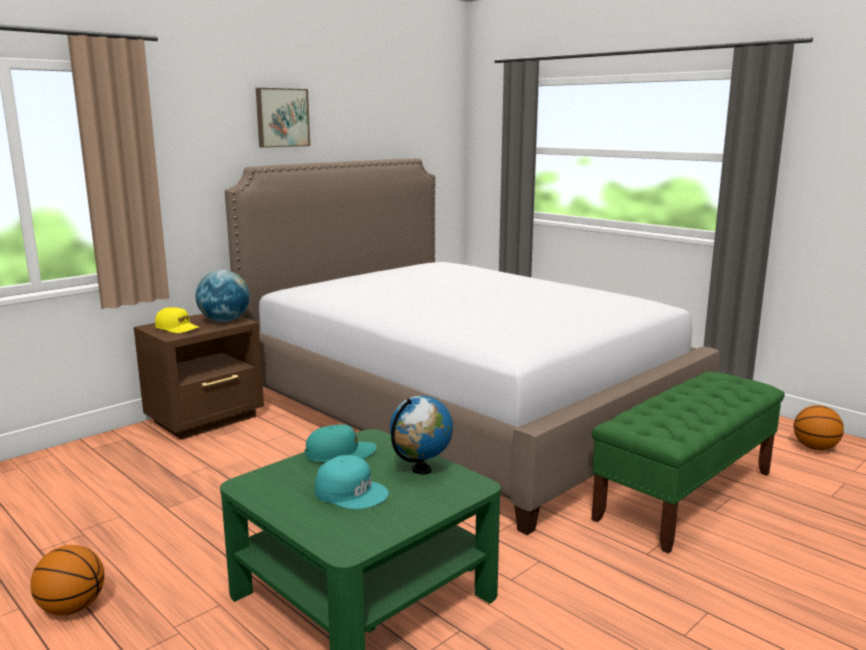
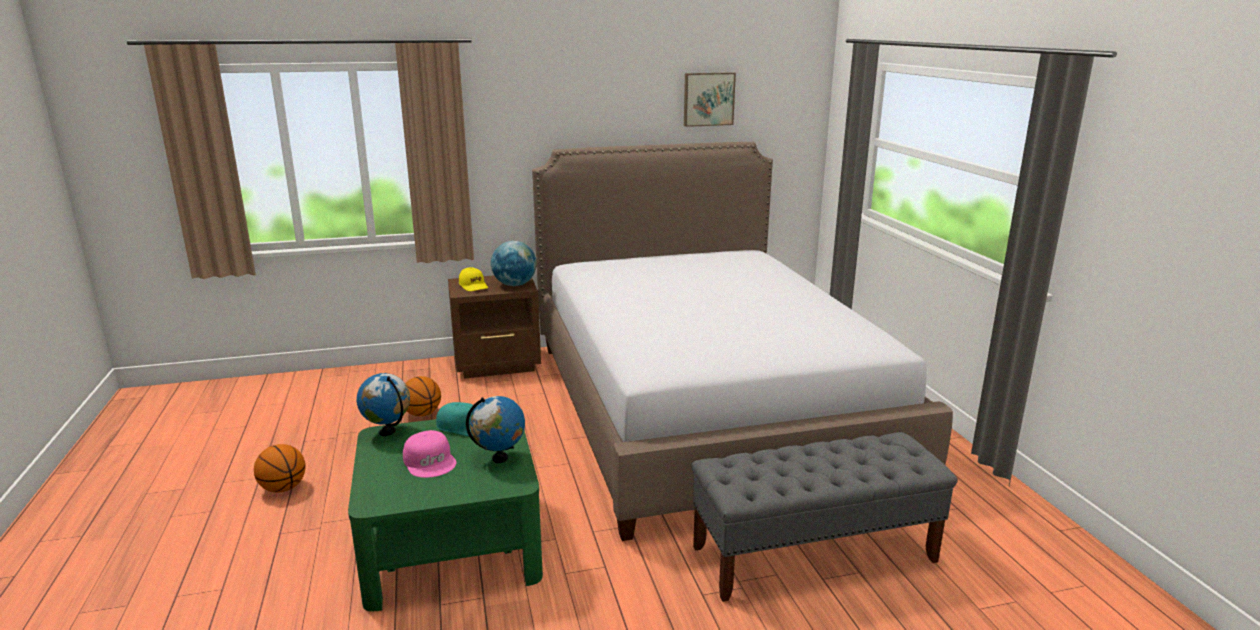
camera: 30 degrees right, 5 degrees up
(257, 479) = (387, 432): none -> globe
(281, 117) = (598, 102): picture -> picture (708, 99)
(351, 492) = (430, 461): turquoise cap -> pink cap
(685, 495) = (814, 554): green bench -> grey bench
(814, 448) = (1038, 551): basketball -> basketball (422, 413)

